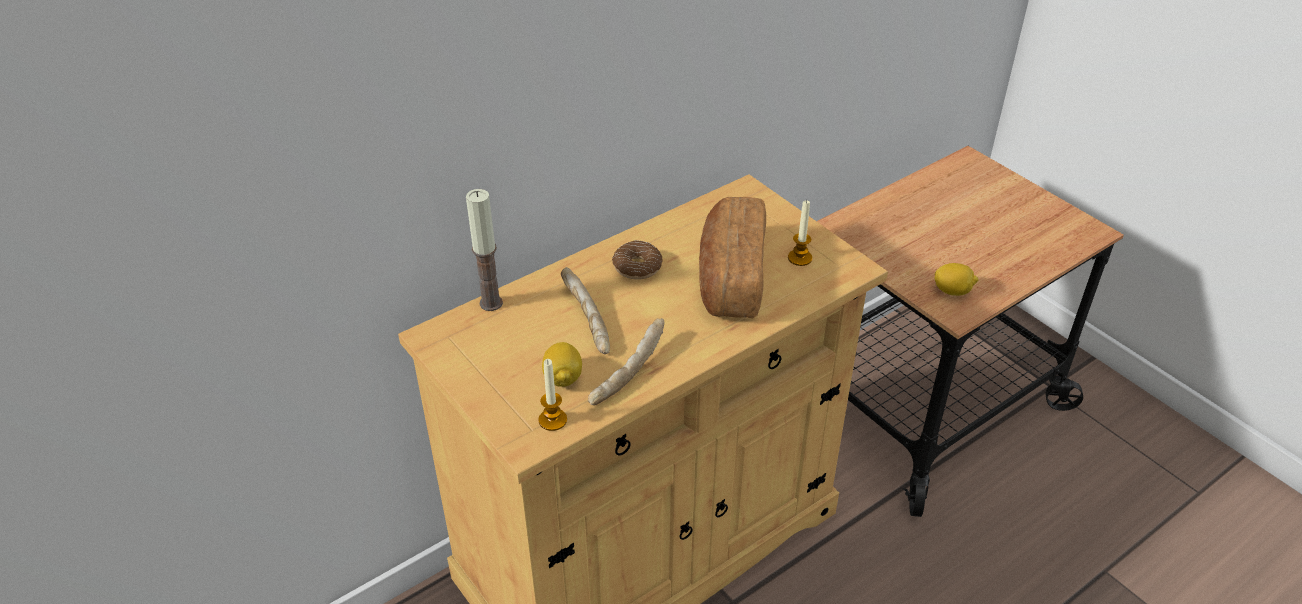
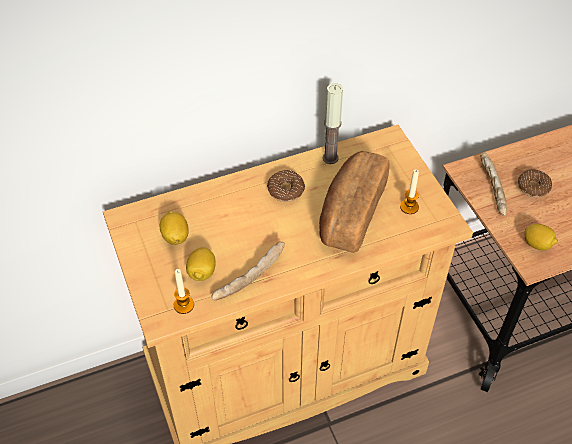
camera: 15 degrees right, 10 degrees up
(491, 303) = (172, 200): candle -> candle (330, 158)
(511, 344) = (175, 236): none -> lemon
(585, 320) = (233, 227): bread -> bread (491, 189)
(922, 231) = (533, 187): none -> donut

